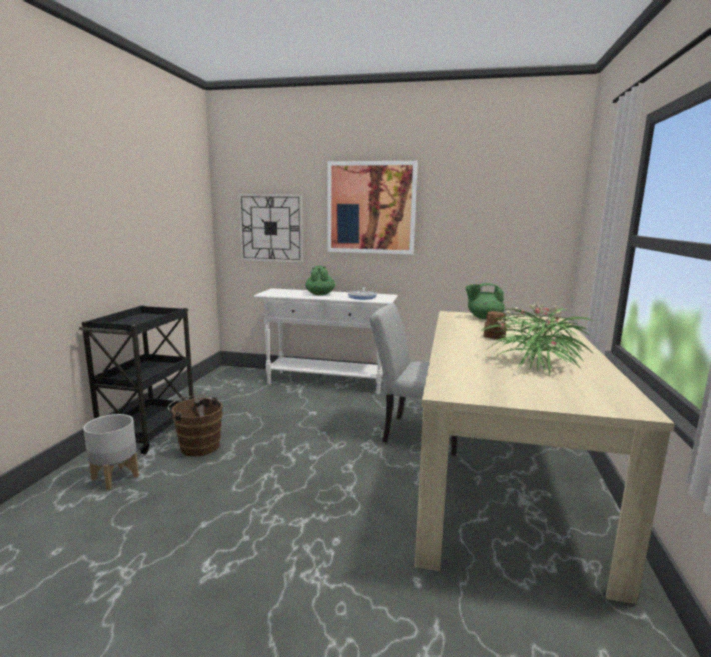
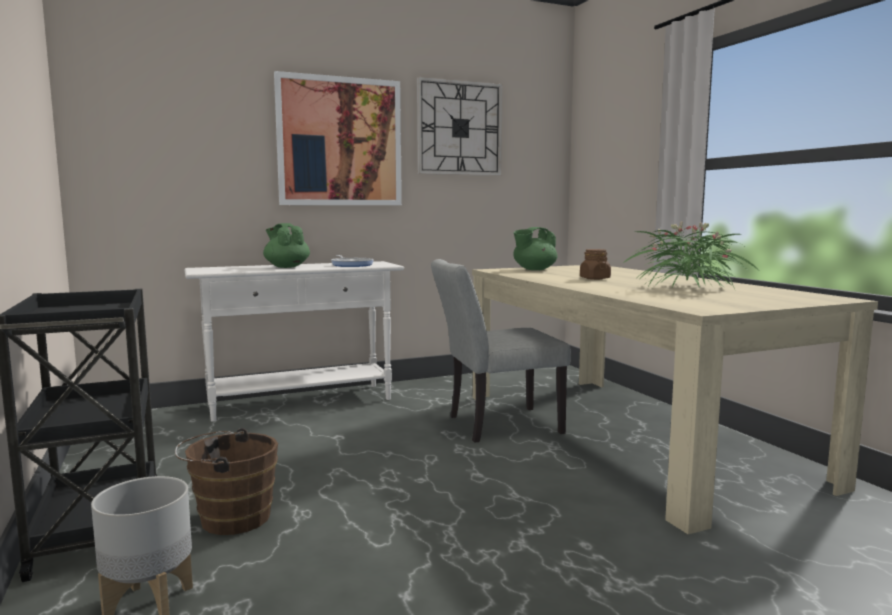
camera: 35 degrees left, 5 degrees down
(271, 228) = (179, 170): wall clock -> wall clock (459, 128)

